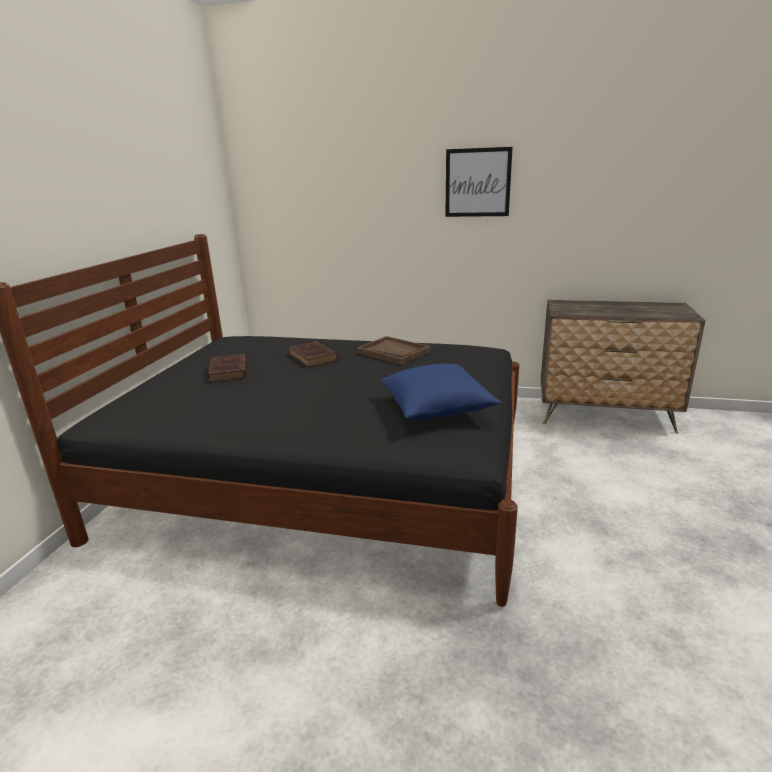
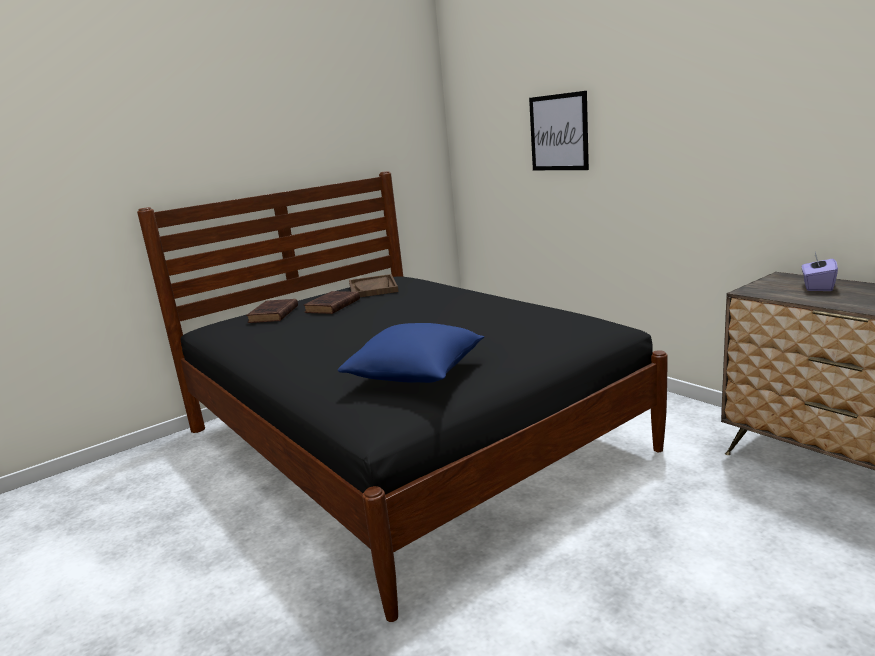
camera: 40 degrees right, 5 degrees down
(314, 357) = (414, 305): brown book -> brown book (273, 315)
(393, 352) = (492, 311): brown tray -> brown tray (373, 288)
(477, 182) = (679, 102): picture -> picture (558, 132)
(587, 306) = (817, 286): none -> purple tissue box

